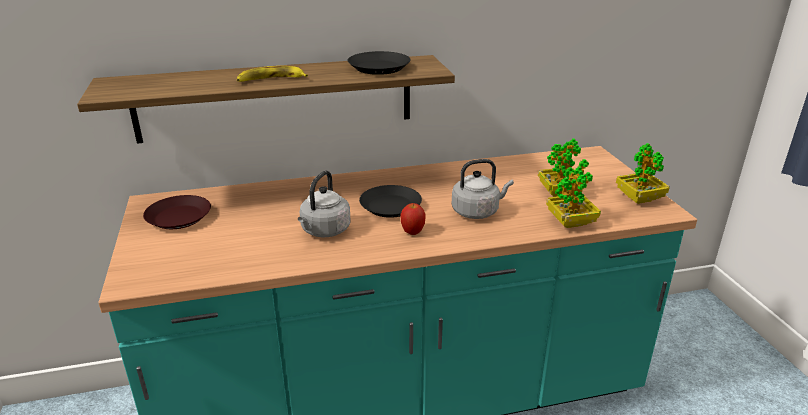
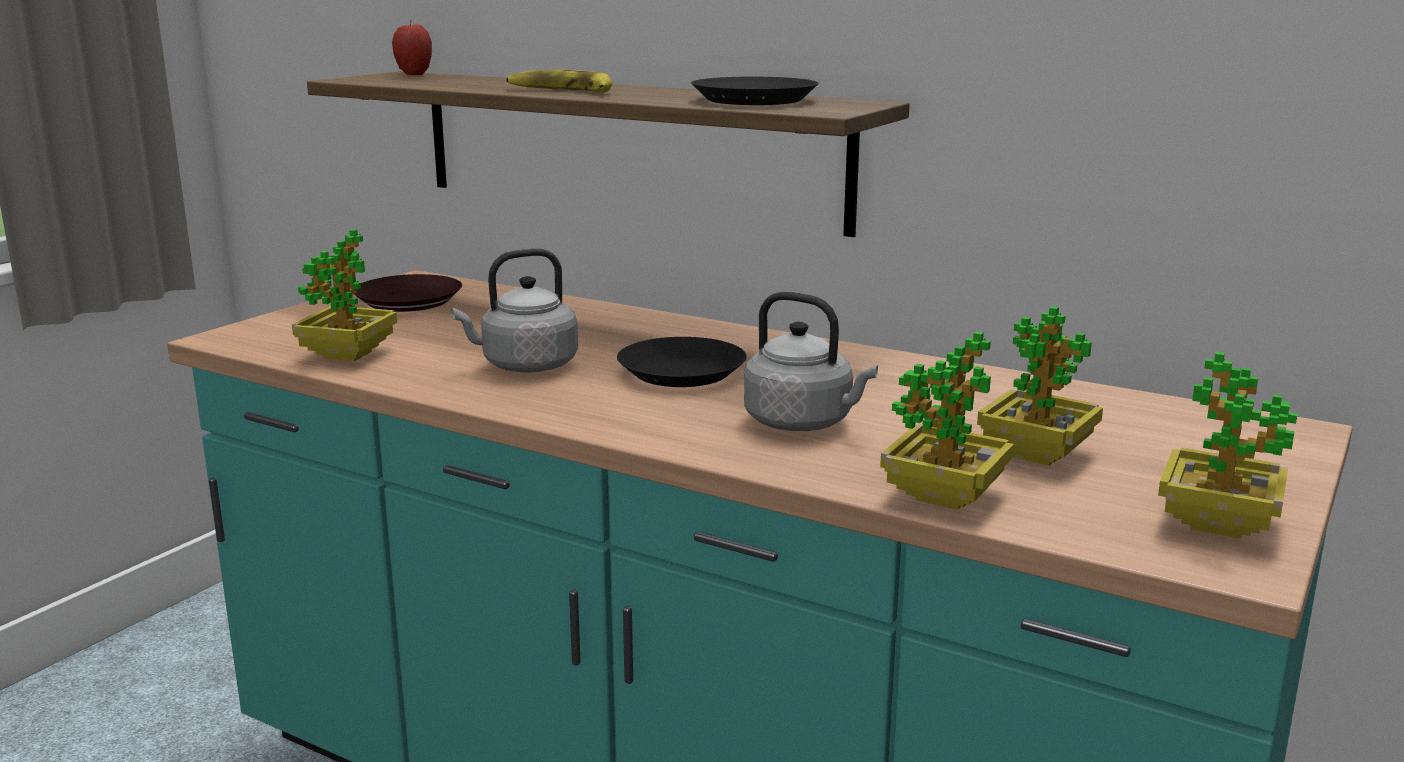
camera: 45 degrees right, 10 degrees down
(228, 262) = (348, 355): none -> potted plant
(412, 232) = (634, 409): apple -> apple (414, 74)

